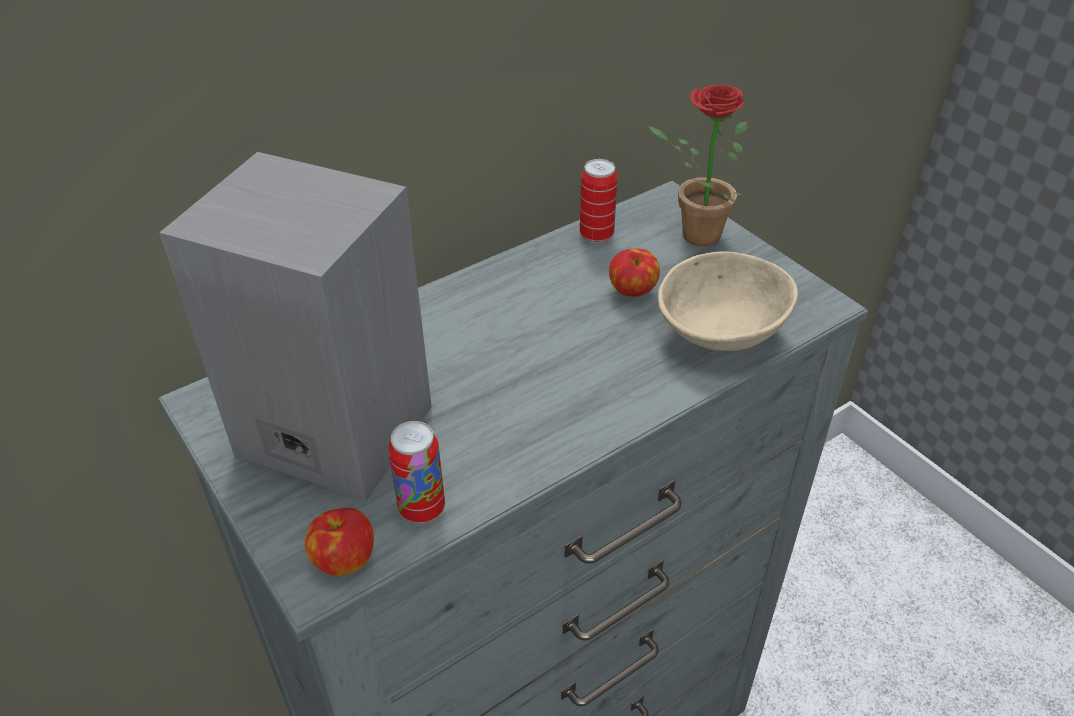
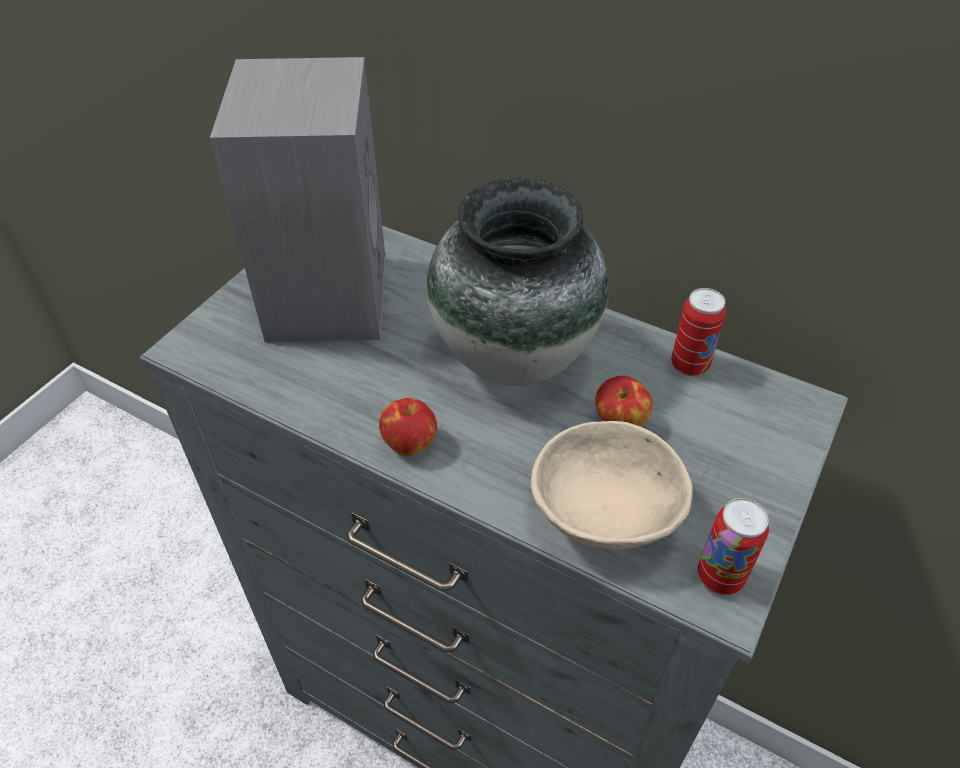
camera: 65 degrees right, 5 degrees up
(344, 559) = (205, 353): apple -> apple (410, 443)
(422, 508) = (269, 375): can -> can (720, 576)
(518, 324) = (514, 355): none -> vase
(692, 234) = (756, 442): potted plant -> none

